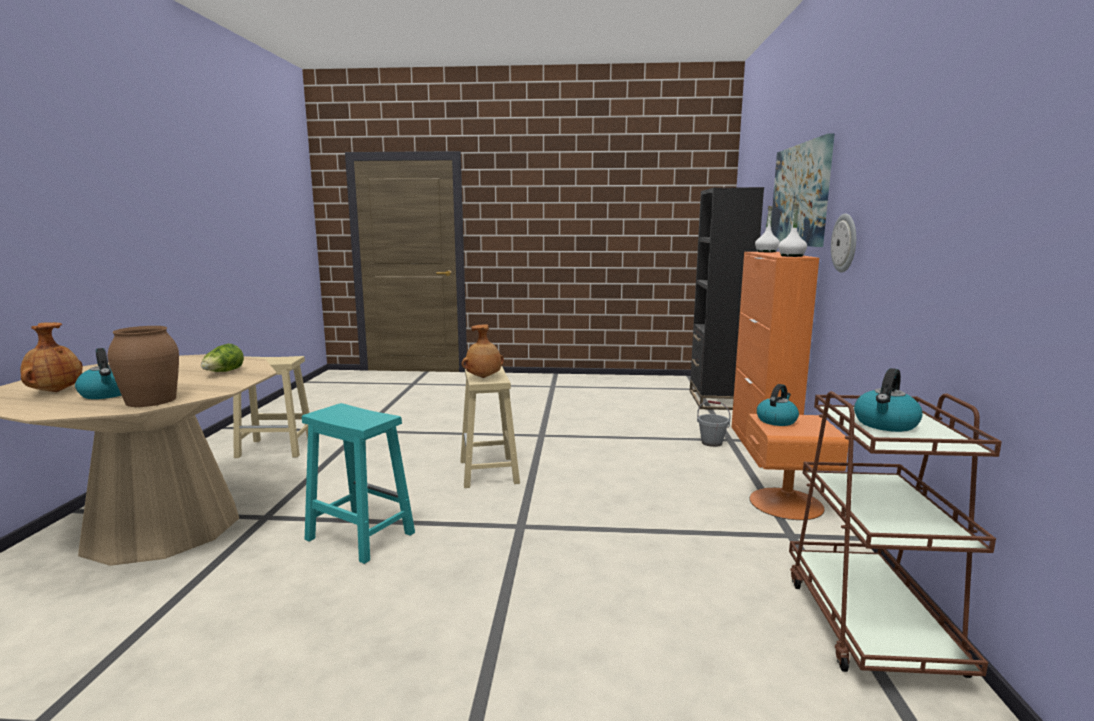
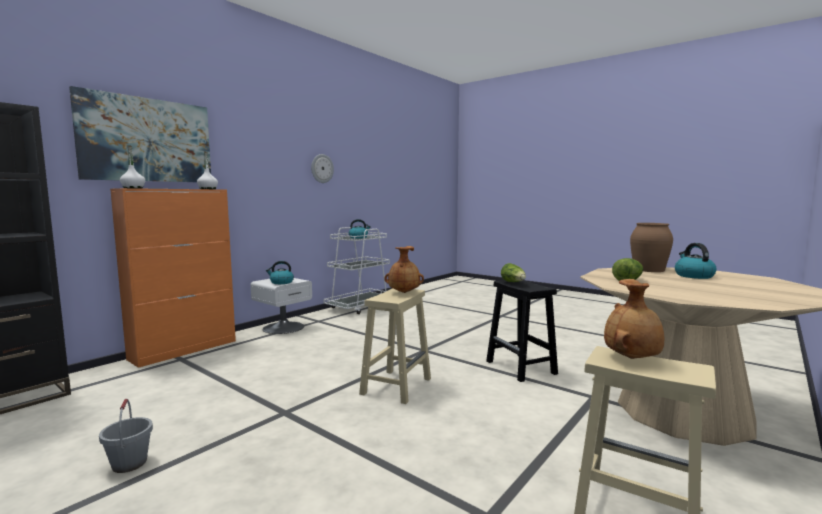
camera: 145 degrees left, 5 degrees down
(55, 392) = (747, 281): brown vase -> brown vase (633, 358)
(359, 536) = (521, 368): turquoise stool -> black stool
(367, 416) = (514, 282): none -> lettuce
(712, 443) = (199, 360): grey bucket -> grey bucket (129, 463)
(787, 503) = (283, 327): orange nightstand -> white nightstand
(845, 243) = (241, 180): wall clock -> wall clock (322, 168)
(869, 623) = (360, 307): brown cart -> white cart

